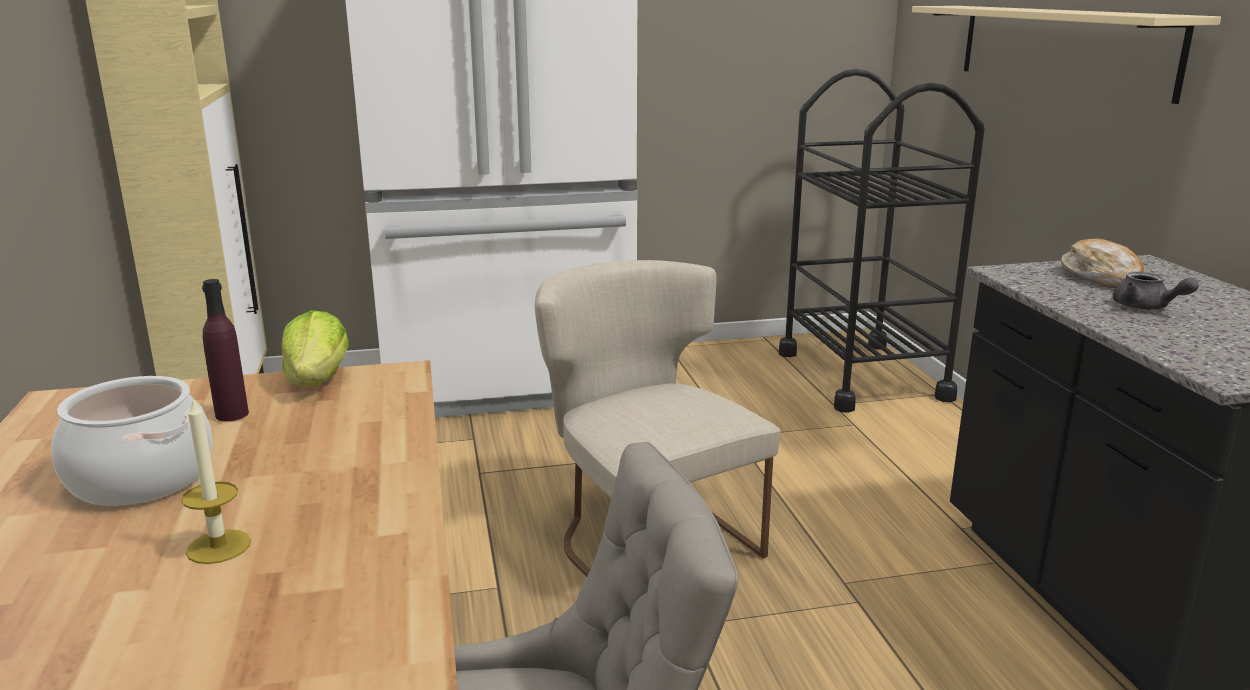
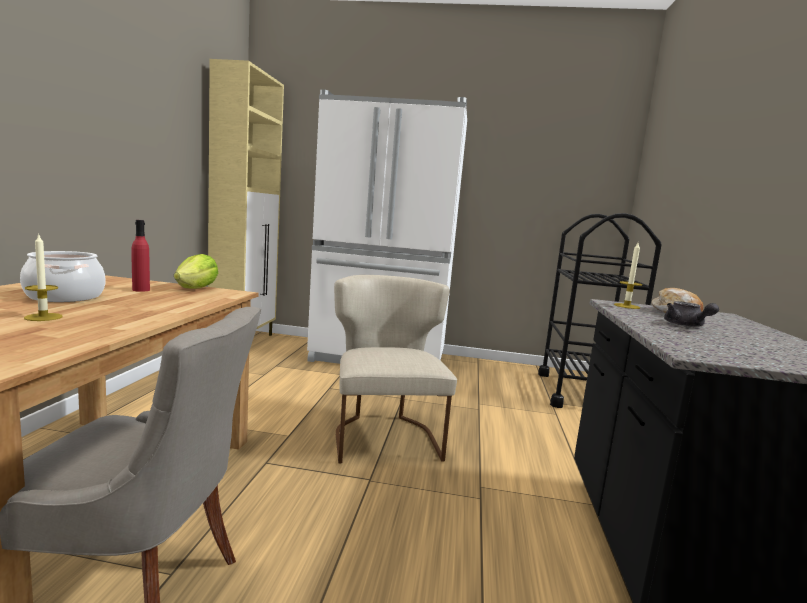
camera: 20 degrees right, 10 degrees down
(232, 414) = (141, 290): purple bottle -> red bottle
(1031, 275) = (626, 306): none -> candle
(1061, 47) = (704, 191): beige shelf -> none

